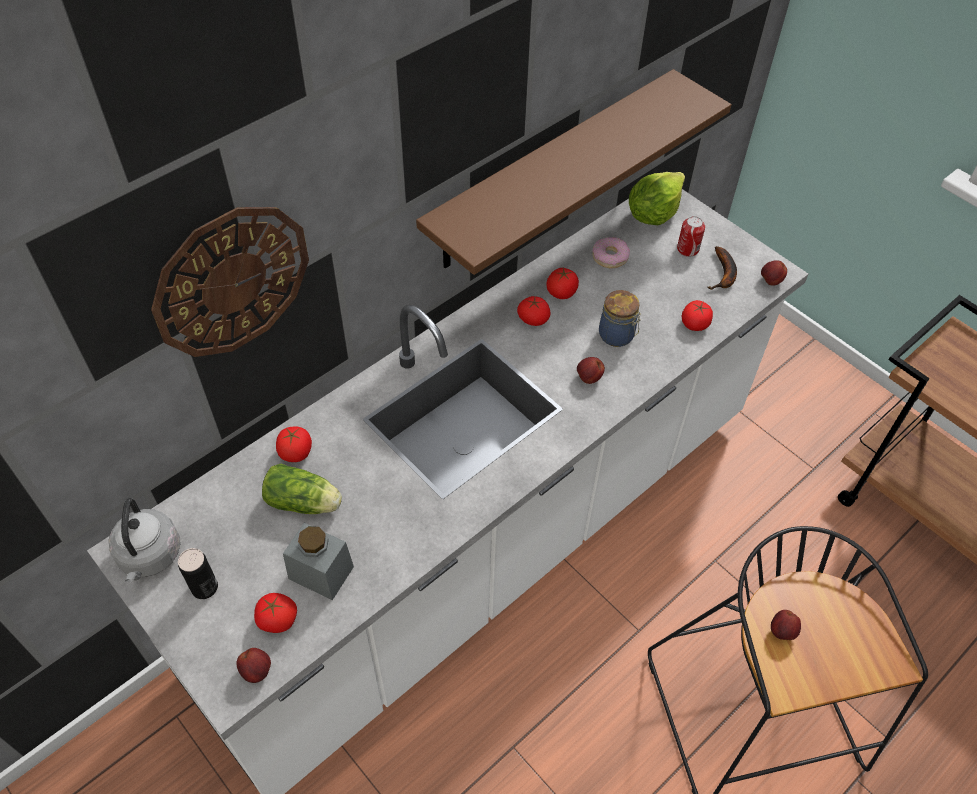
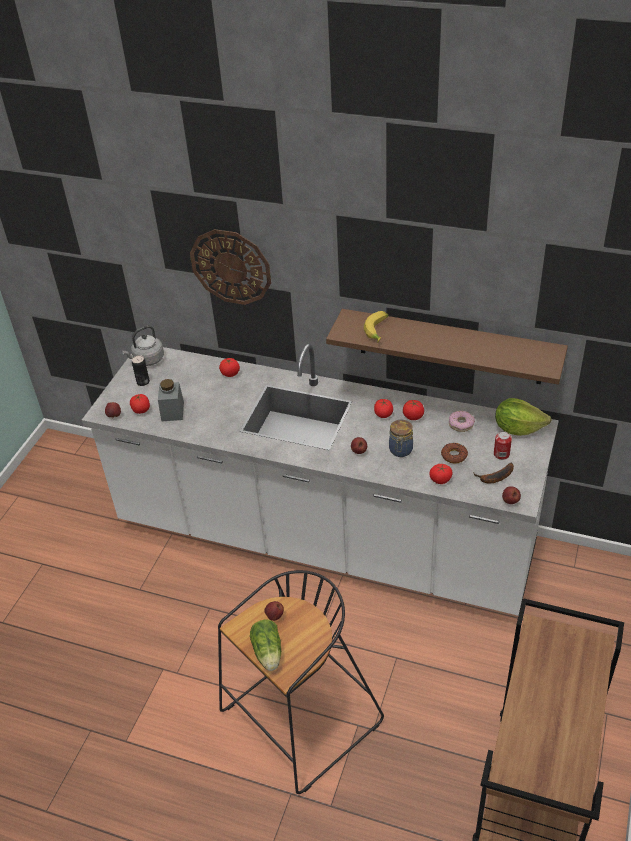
camera: 65 degrees right, 10 degrees down
(305, 503) = (205, 389): lettuce -> lettuce (268, 654)
(506, 206) = (379, 331): none -> banana
(661, 291) = (454, 455): none -> donut

